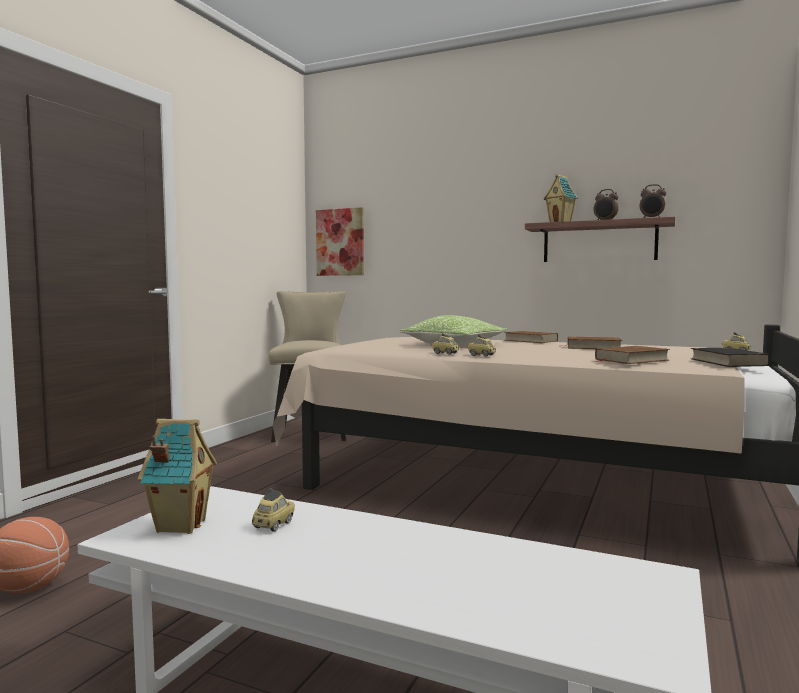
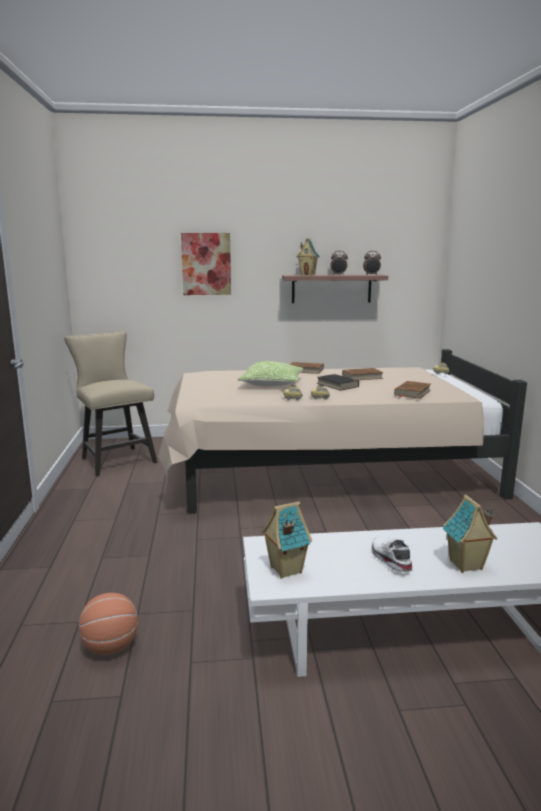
camera: 30 degrees left, 10 degrees up
(273, 525) = (334, 553): toy car -> none
(329, 550) = (389, 560): none -> white shoe
(340, 242) = (107, 283): picture -> picture (206, 264)
(433, 590) = (466, 565): none -> toy house
(728, 362) = (460, 389): black book -> black book (337, 385)

